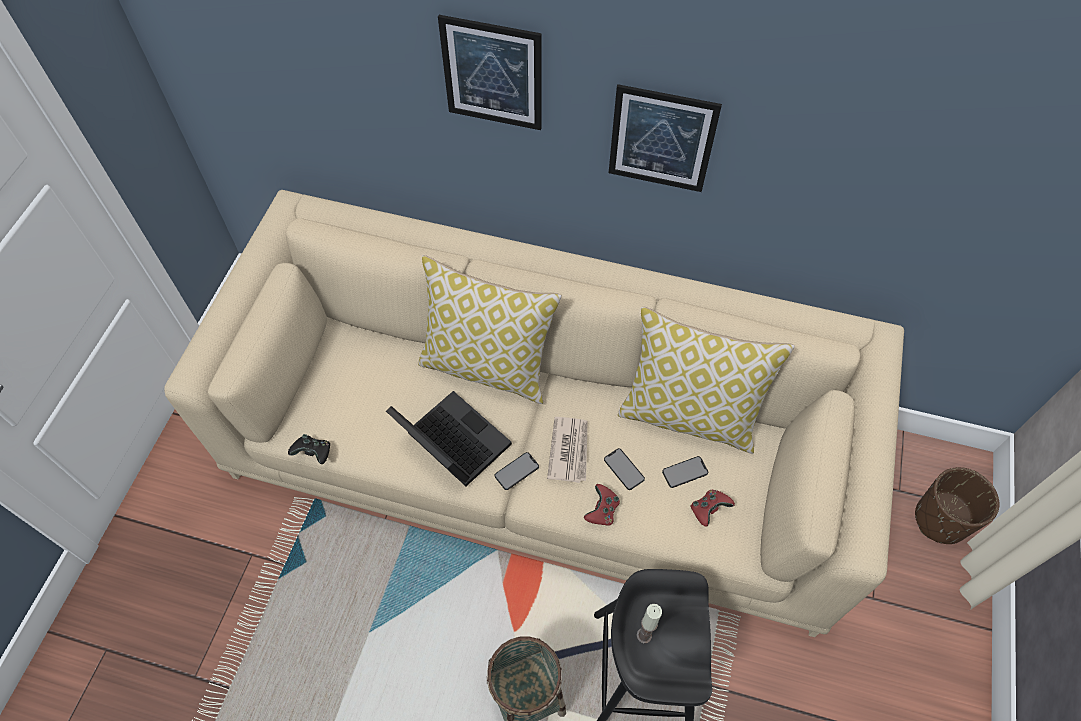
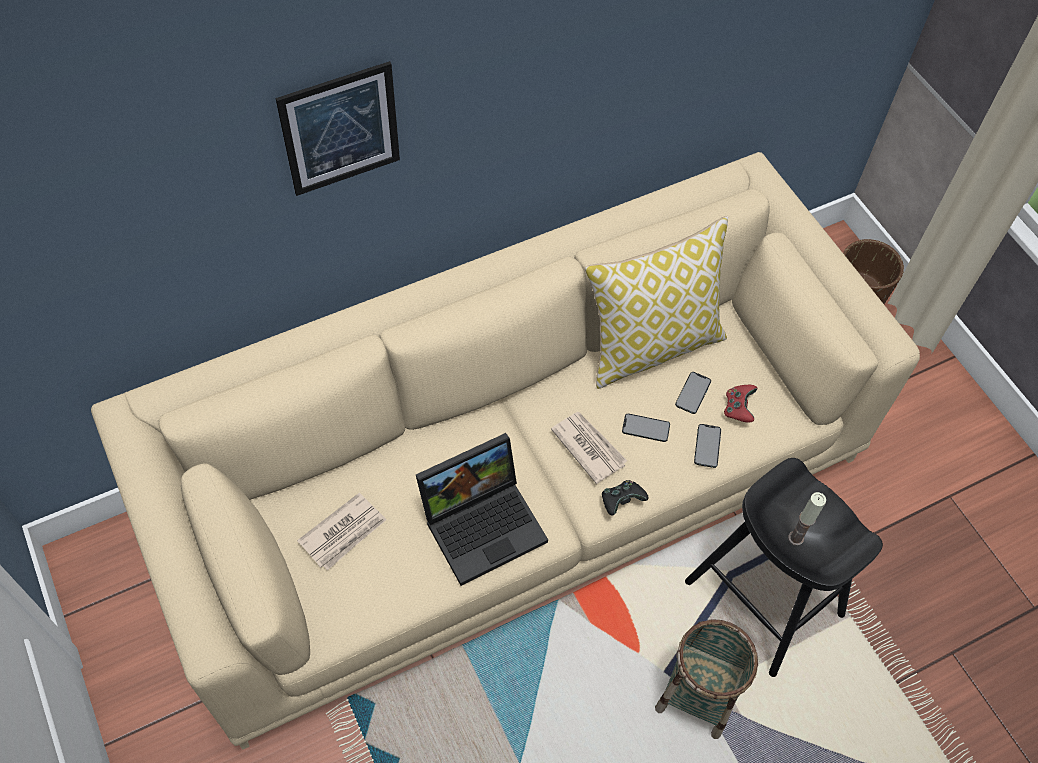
camera: 45 degrees left, 0 degrees up
(314, 453) = (368, 631): black game controller -> black game controller (621, 501)
(361, 381) = (344, 533): none -> newspaper
(450, 444) = (484, 522): laptop -> laptop turned 150 degrees clockwise
(488, 366) = (446, 430): pillow -> none
(516, 471) = (563, 499): phone -> phone (707, 446)
(602, 511) = (662, 475): red game controller -> none
(661, 139) = (521, 102): picture -> none

